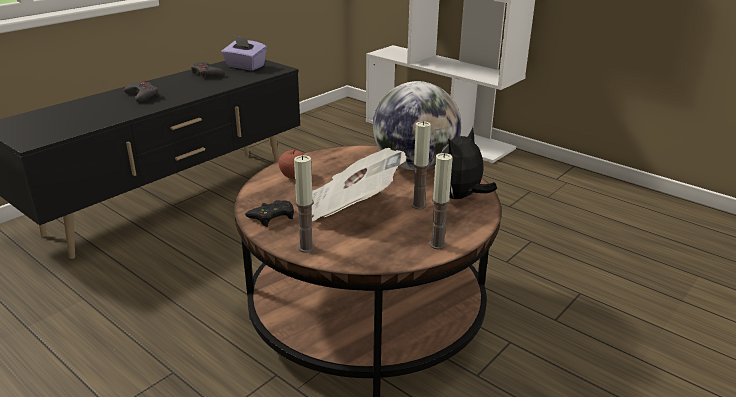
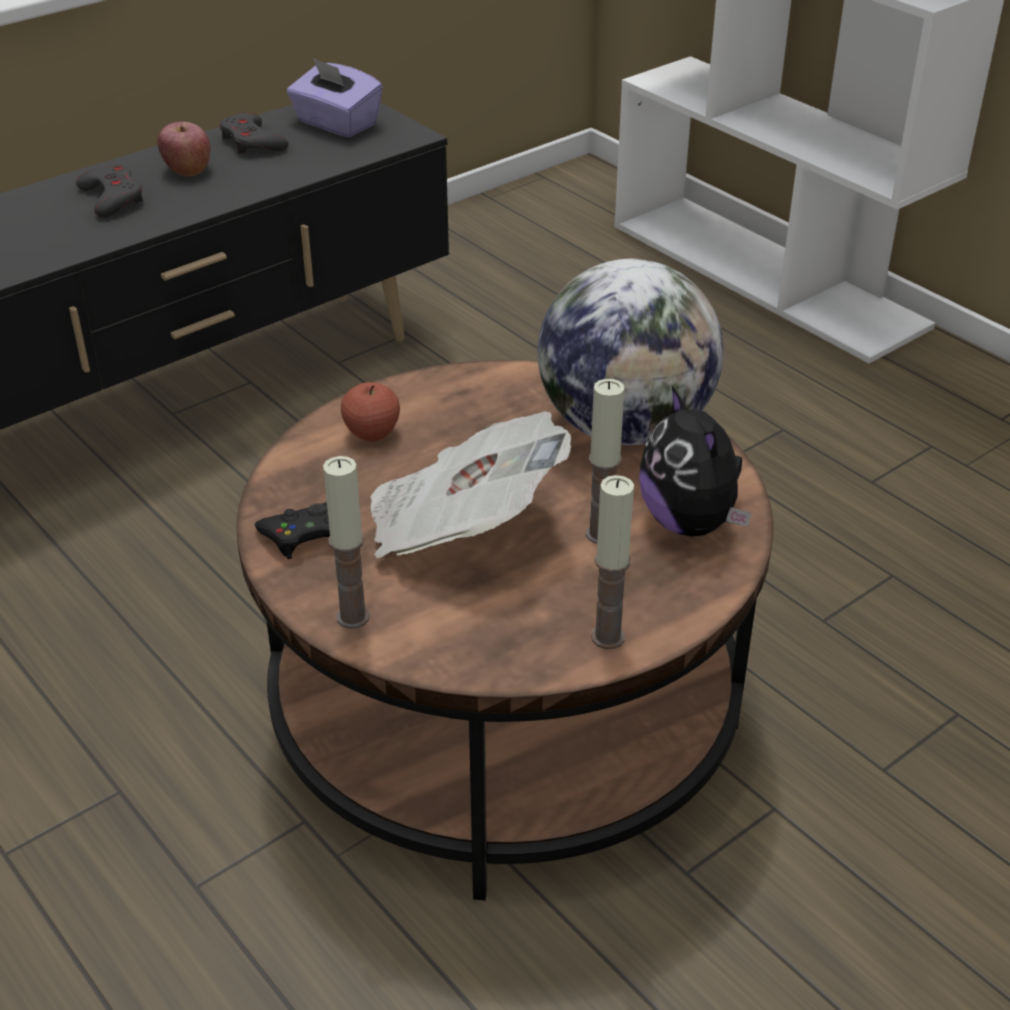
camera: 10 degrees right, 10 degrees up
(178, 84) = (188, 170): none -> apple
(459, 197) = (691, 522): plush toy -> plush toy turned 75 degrees counterclockwise

